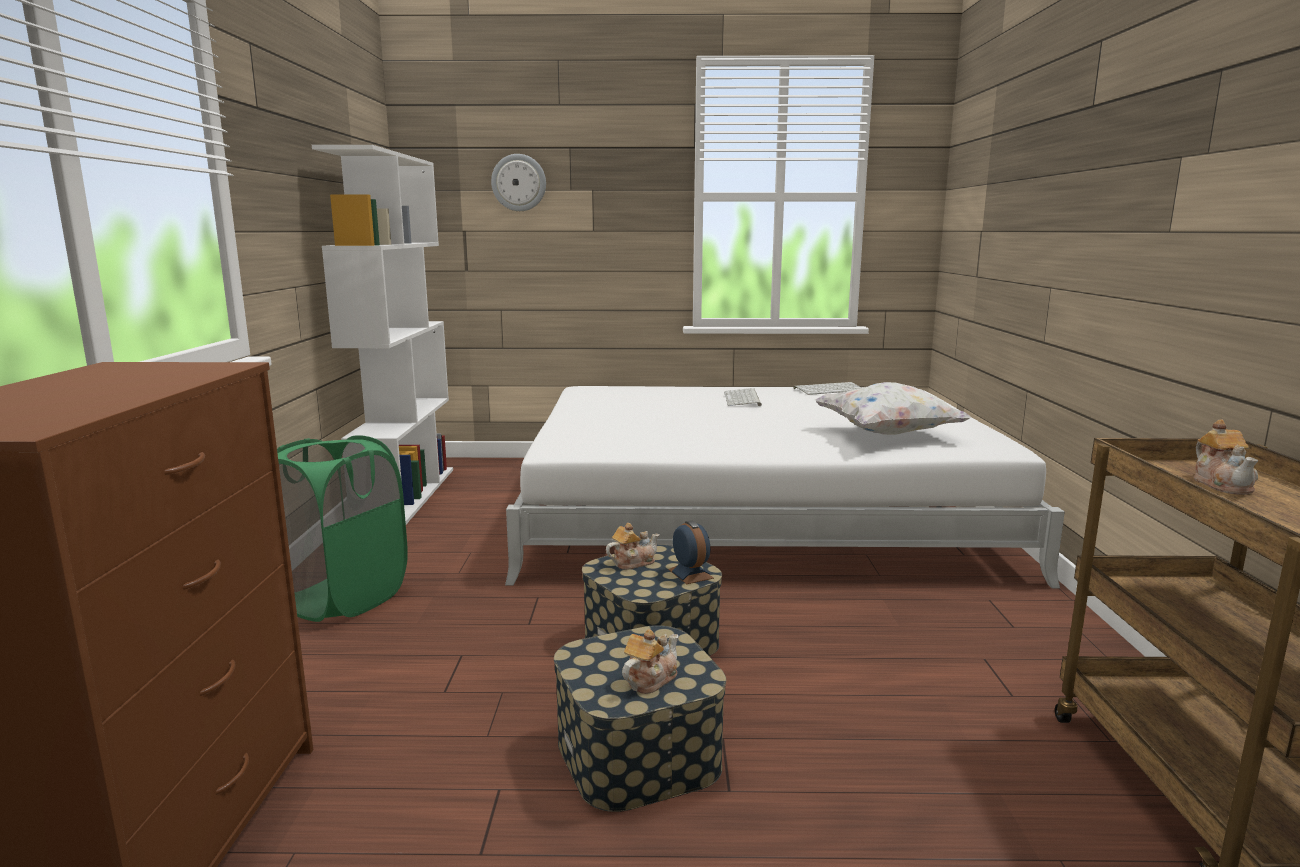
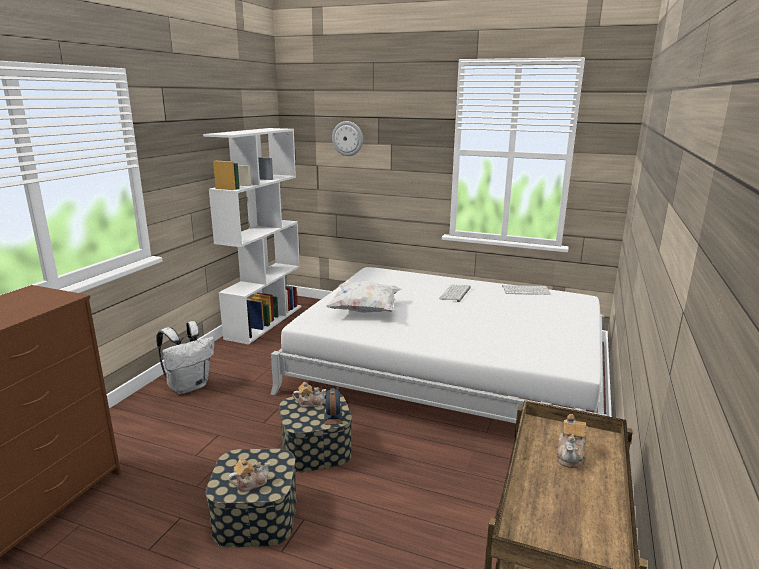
camera: 20 degrees right, 5 degrees up
(342, 598) = (189, 386): green laundry basket -> white backpack
(887, 434) = (511, 341): white pillow -> white pillow (365, 311)

